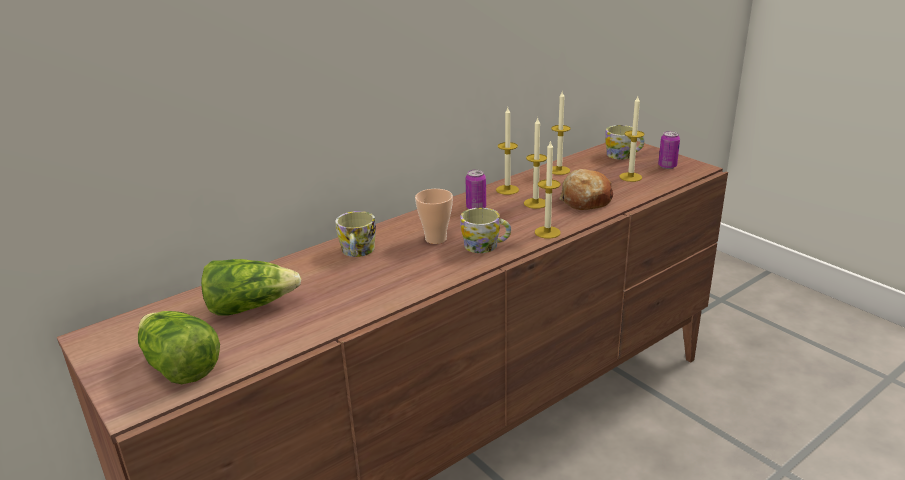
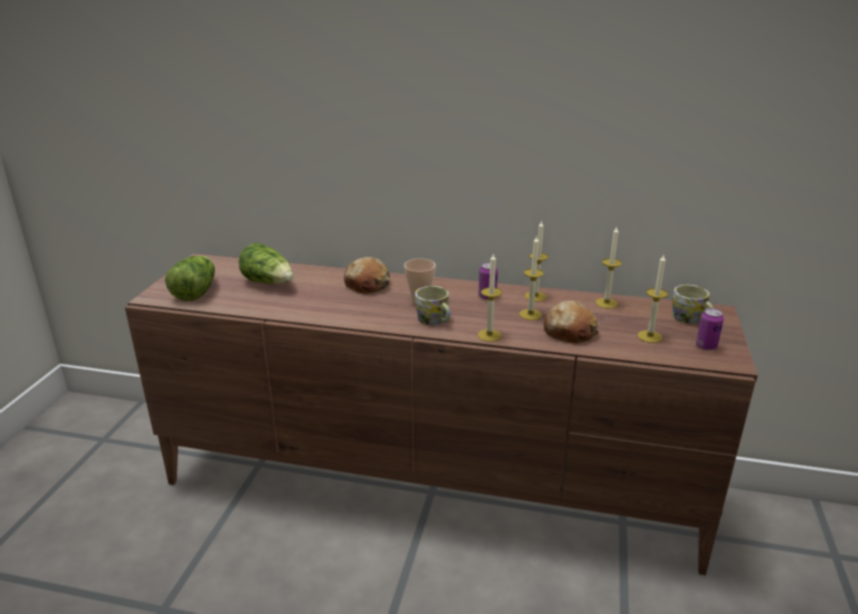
camera: 50 degrees right, 0 degrees up
(357, 252) = (367, 284): mug -> bread

